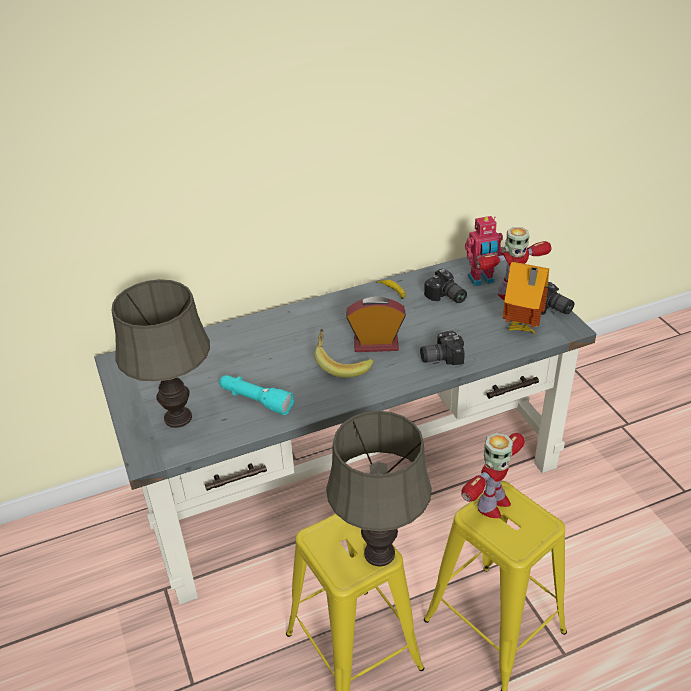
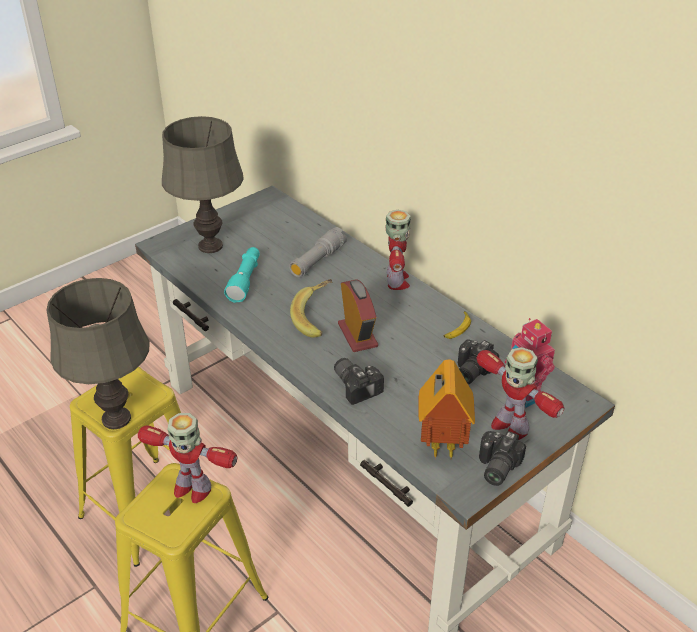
camera: 70 degrees right, 0 degrees up
(253, 348) = (318, 260): none -> grey flashlight
(312, 308) = (396, 281): none -> toy robot

